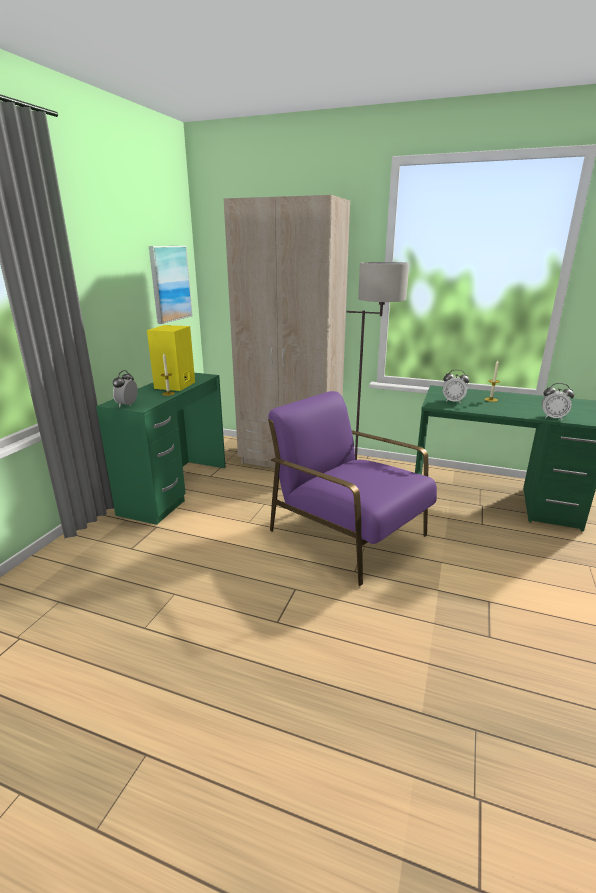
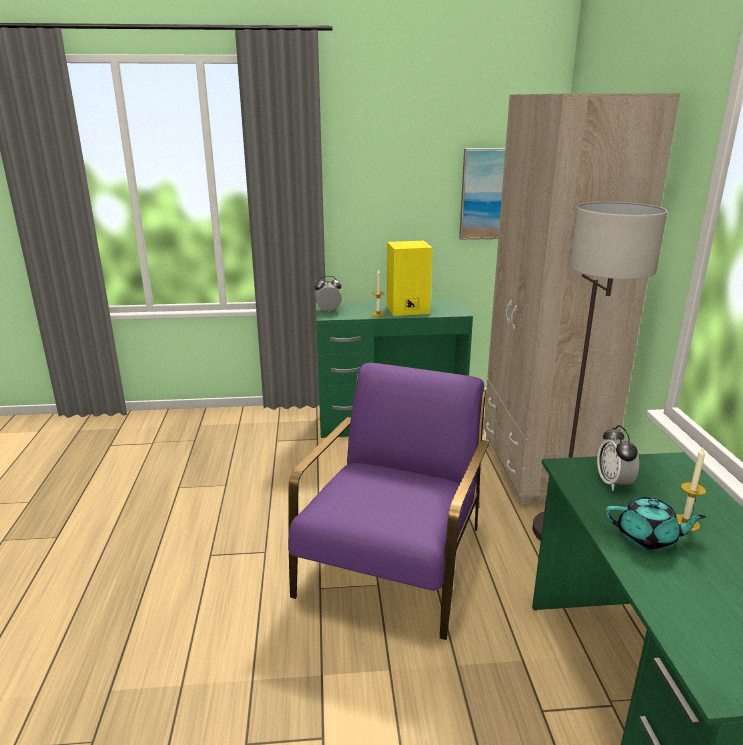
camera: 65 degrees right, 0 degrees up
(501, 407) = (648, 538): none -> turquoise teapot
(553, 418) = (664, 609): alarm clock -> none

